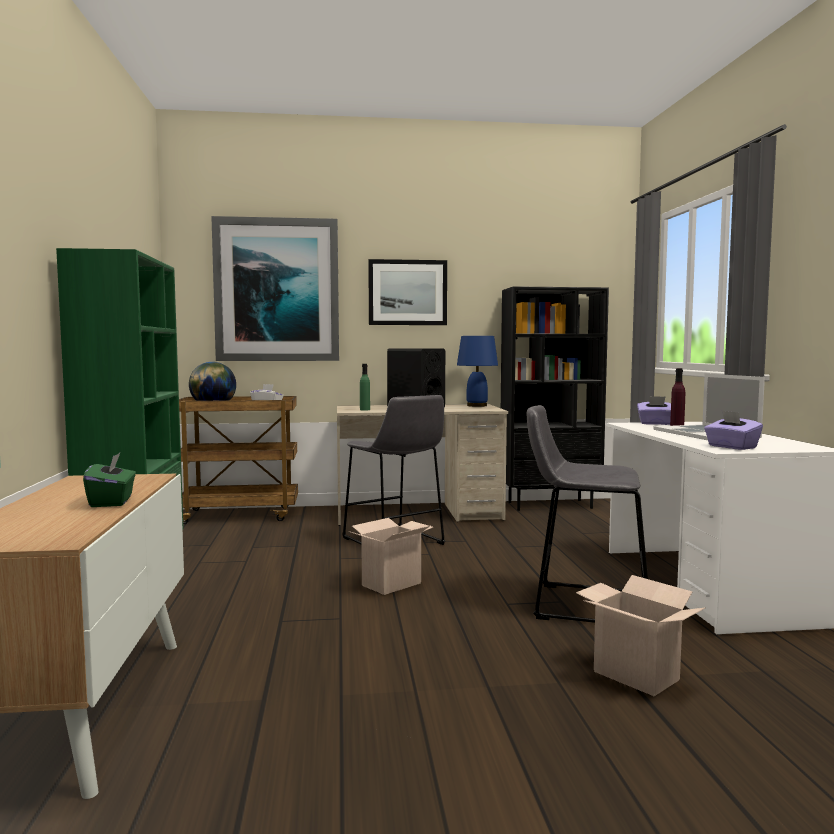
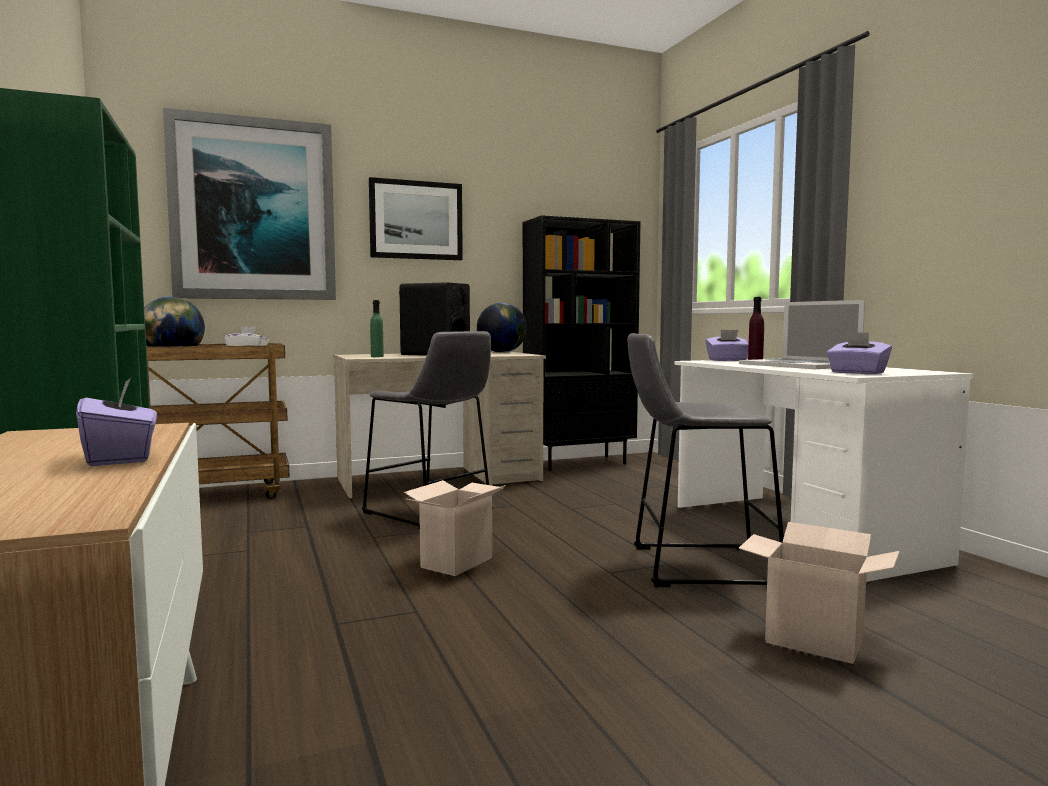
camera: 15 degrees left, 0 degrees up
(112, 501) = (121, 458): green tissue box -> purple tissue box
(477, 405) = (501, 352): blue table lamp -> globe

